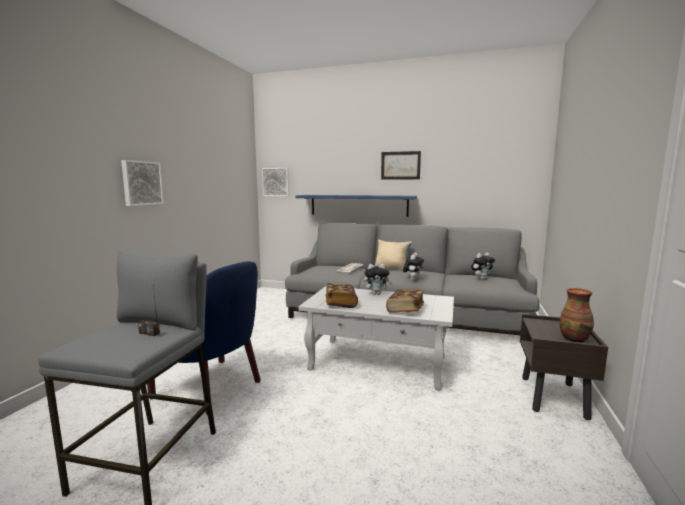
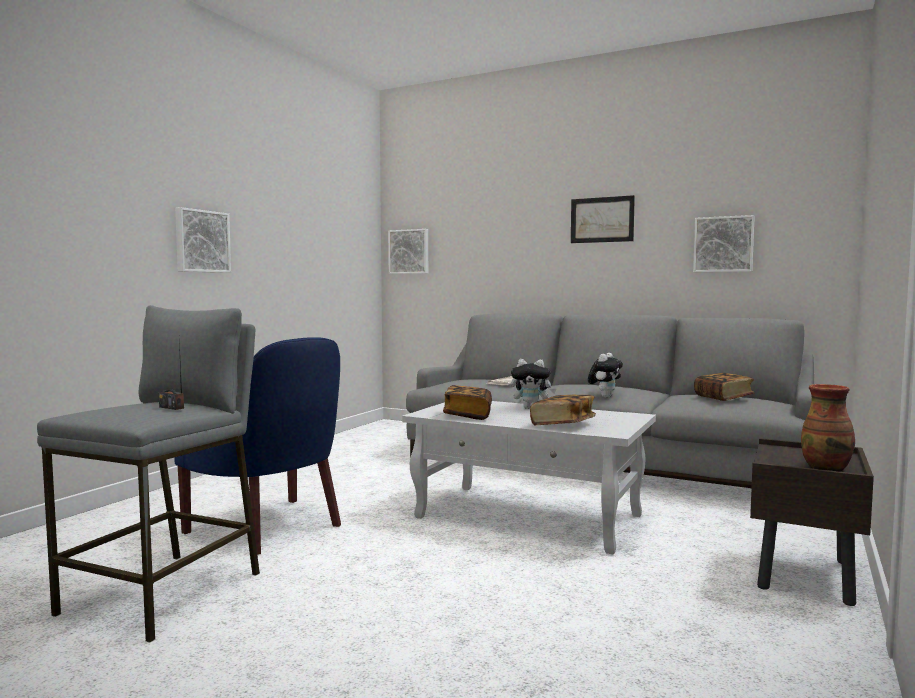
camera: 10 degrees right, 5 degrees down
(358, 205) = (535, 285): blue shelf -> none
(392, 268) = (579, 383): beige pillow -> none
(473, 182) = (723, 244): none -> picture
(481, 279) = (723, 398): plush toy -> book

